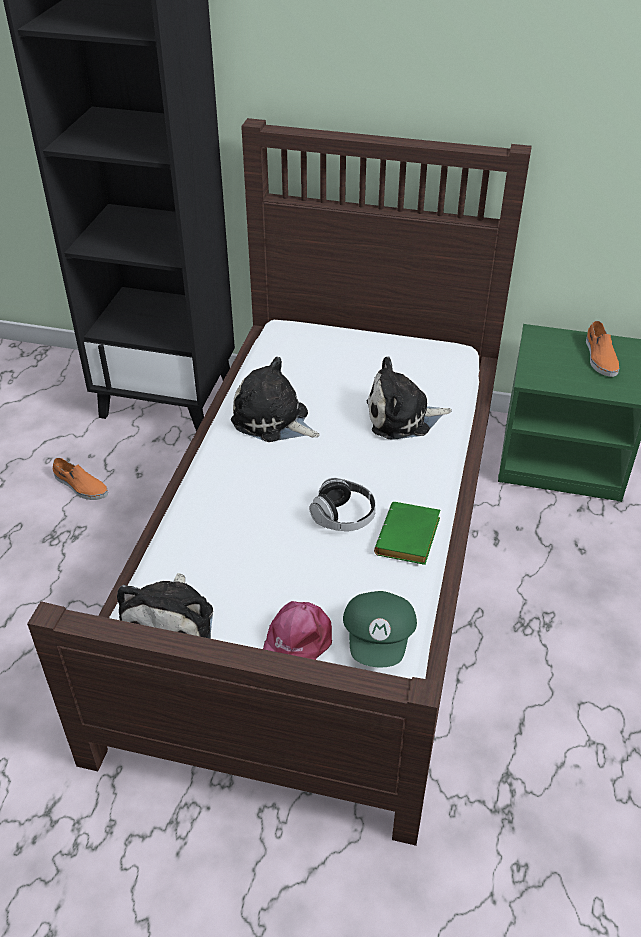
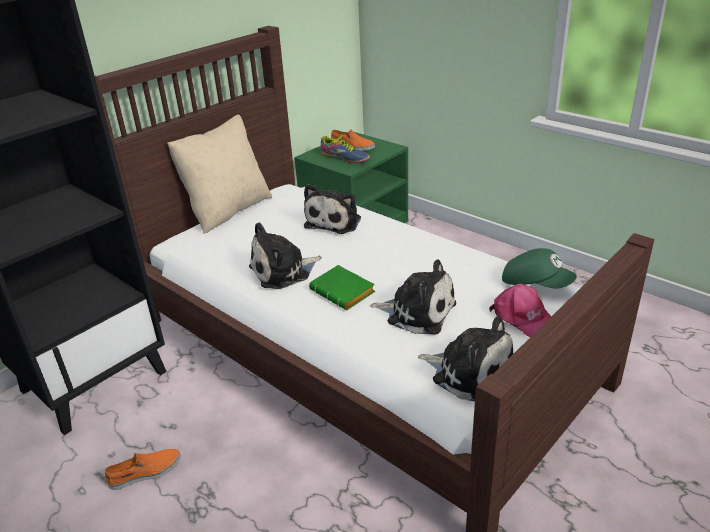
camera: 60 degrees left, 10 degrees down
(257, 548) = (417, 312): none -> plush toy
(343, 517) = (413, 268): headphones -> none
(368, 333) = (228, 211): none -> beige pillow
(409, 540) = (454, 250): green book -> green book (344, 292)
(561, 363) = (345, 157): none -> shoe

